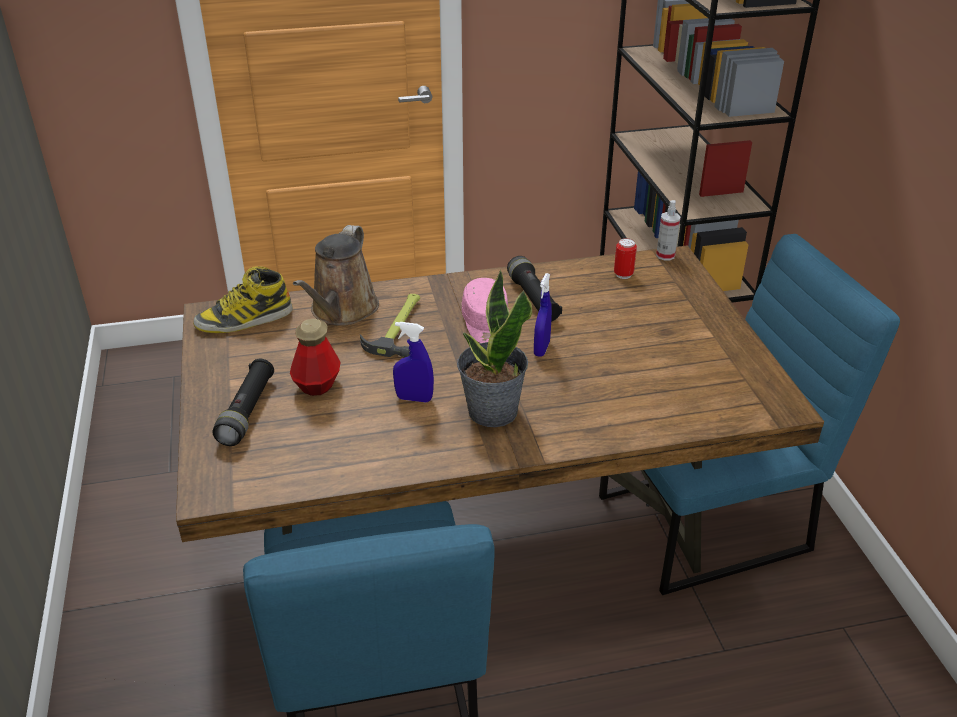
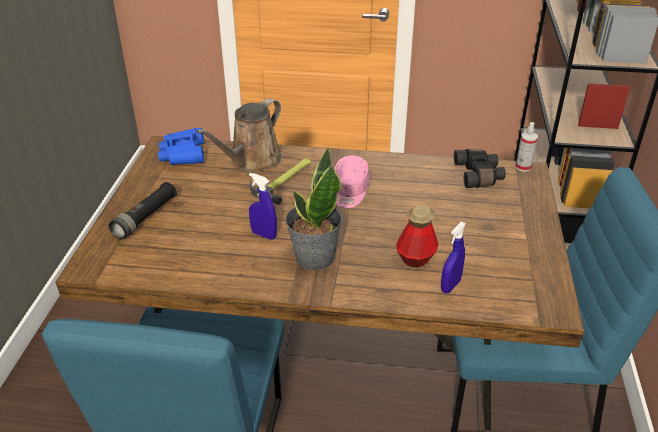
camera: 20 degrees right, 0 degrees up
(244, 320) = (183, 154): boot -> blue binoculars
(317, 385) = (203, 209): bottle -> bottle (416, 258)
(533, 299) = (396, 180): black flashlight -> none
(541, 349) = (380, 219): blue spray bottle -> blue spray bottle (450, 286)
(623, 275) = (479, 175): can -> black binoculars

